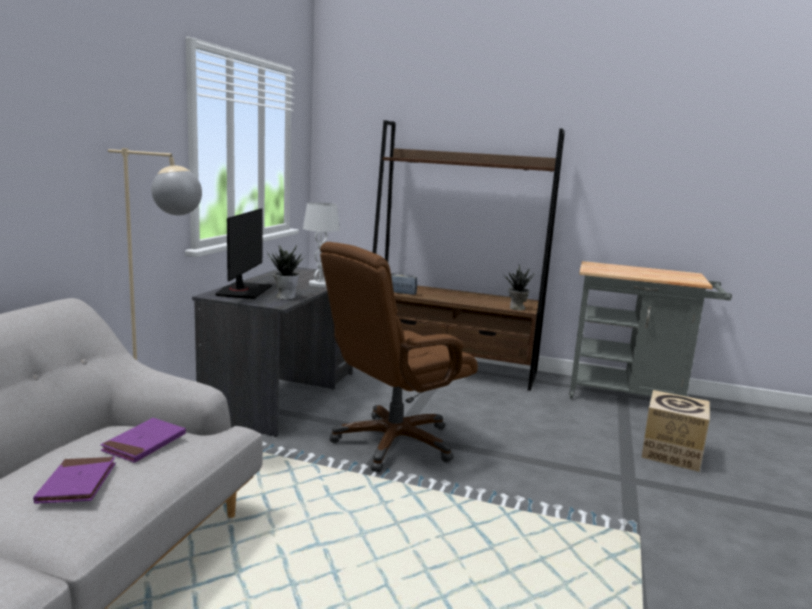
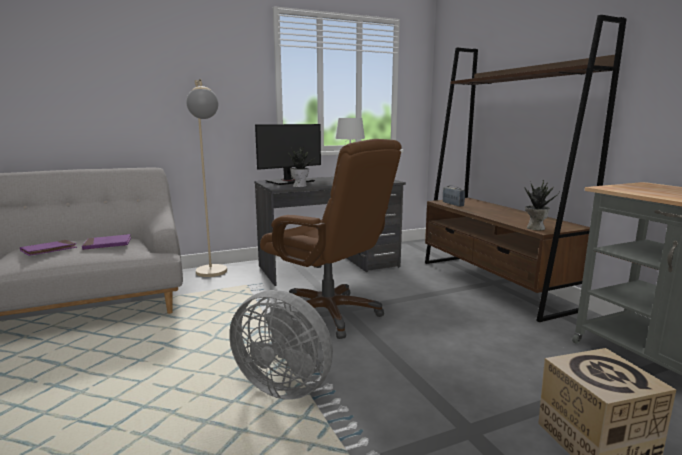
camera: 50 degrees right, 0 degrees up
(393, 443) = (329, 314): brown office chair -> brown office chair turned 150 degrees counterclockwise
(493, 514) = (285, 385): none -> grey fan

